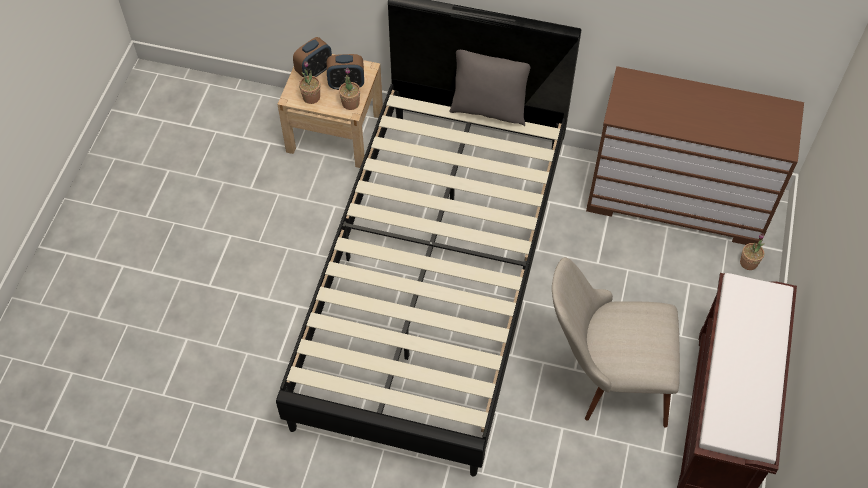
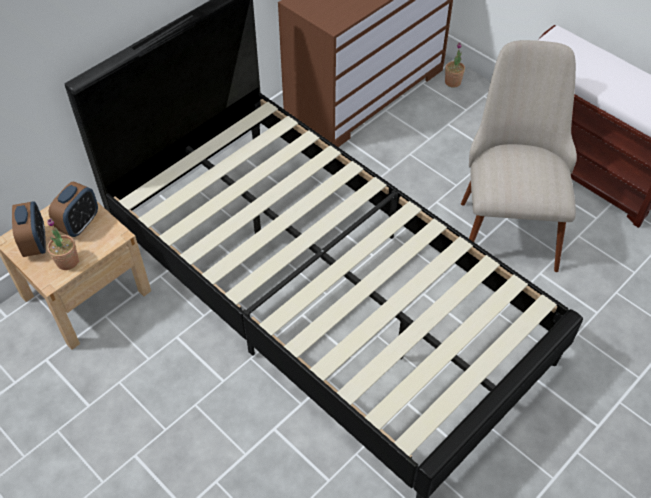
camera: 60 degrees left, 5 degrees down
(350, 103) = (107, 231): potted plant -> none
(488, 109) = (204, 137): grey pillow -> none
(605, 378) = (507, 220): beige chair -> beige chair turned 150 degrees clockwise

